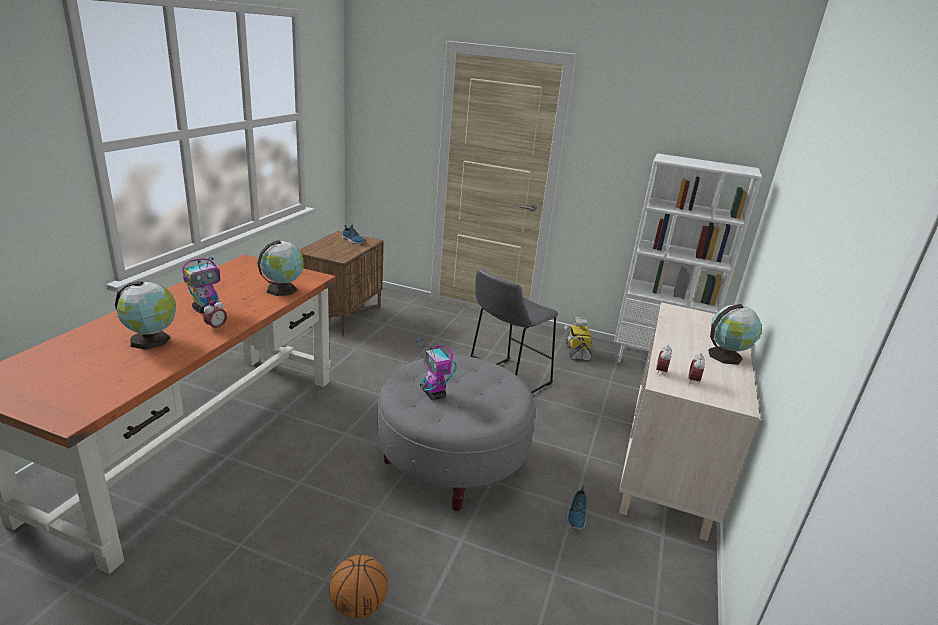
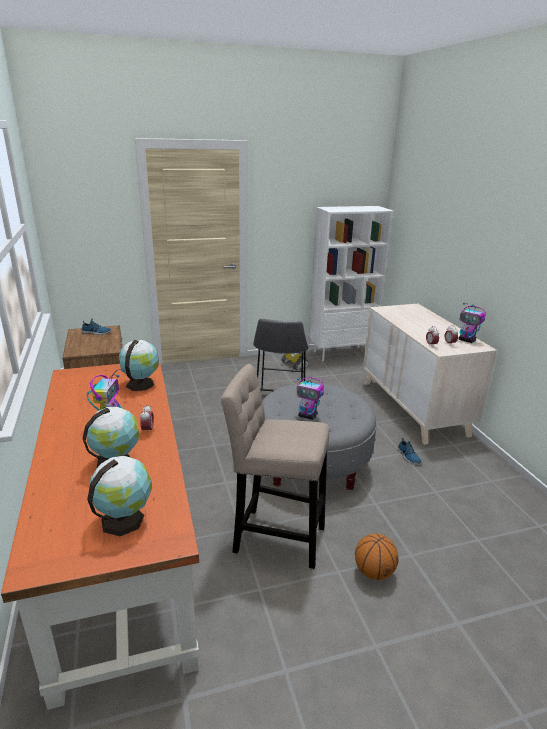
camera: 35 degrees left, 0 degrees up
(317, 507) = (274, 536): none -> beige stool
(726, 356) = (440, 325): globe -> globe (124, 519)
(731, 388) = (467, 340): none -> toy robot

